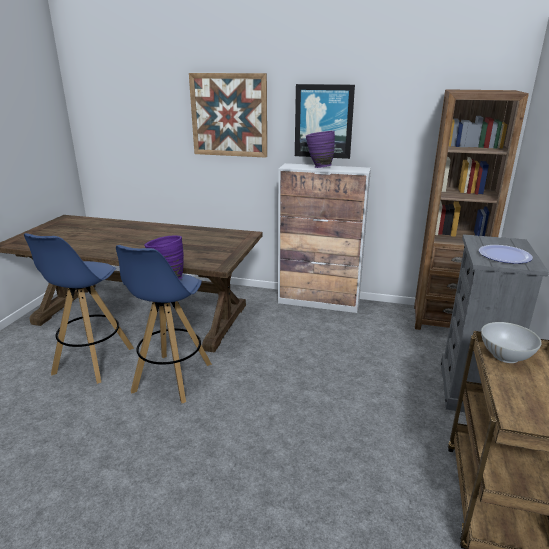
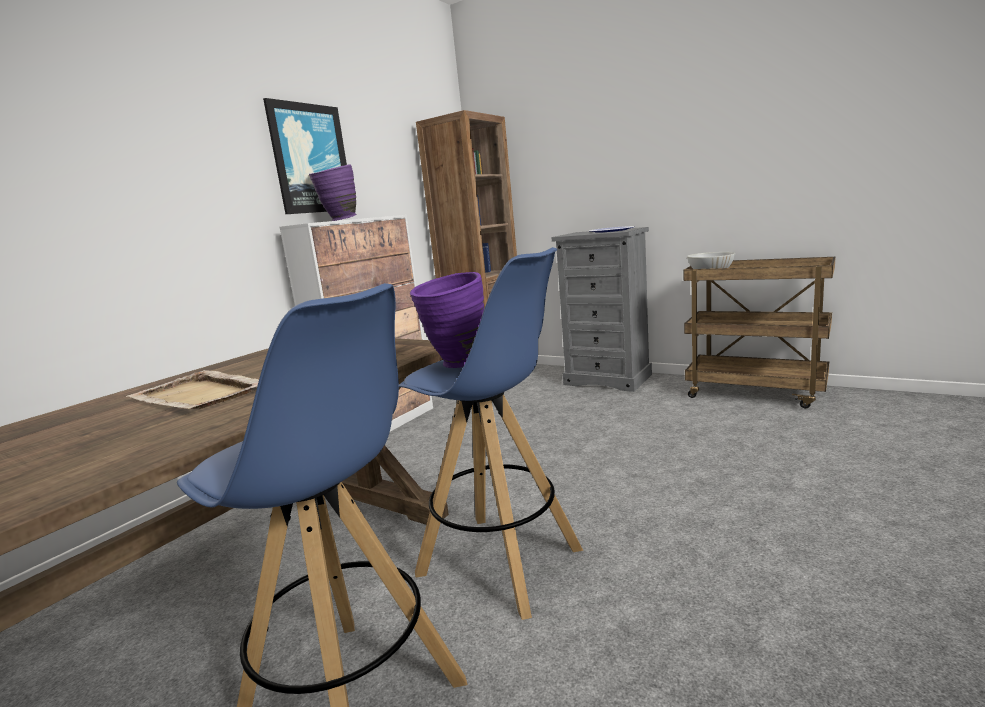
camera: 70 degrees left, 10 degrees down
(153, 239) = (199, 395): none -> beige tray
(229, 115) = (153, 147): picture -> none

